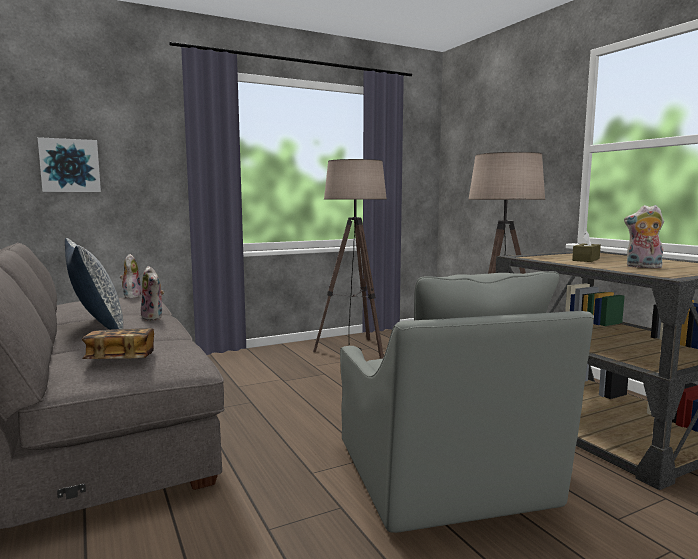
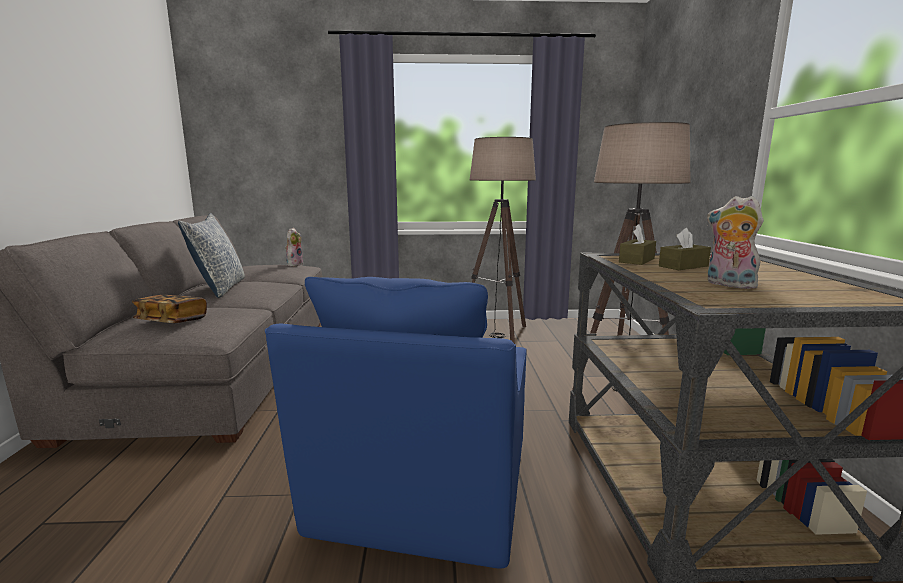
camera: 25 degrees right, 5 degrees up
(70, 165) = (253, 150): picture -> none
(154, 318) = (272, 286): plush toy -> none
(444, 478) = (422, 493): grey armchair -> blue armchair
(550, 258) = (636, 260): none -> brown tissue box

